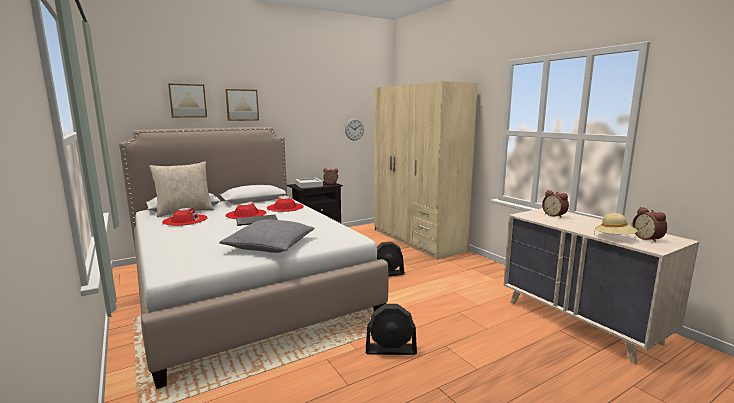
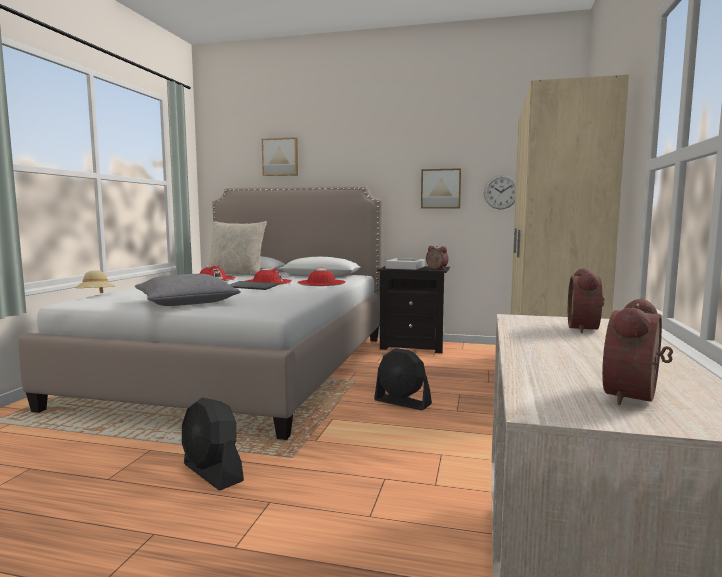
camera: 45 degrees right, 5 degrees down
(242, 105) = (338, 160): picture -> picture (441, 189)
(614, 238) = (542, 373): beige hat -> beige hat (96, 296)

